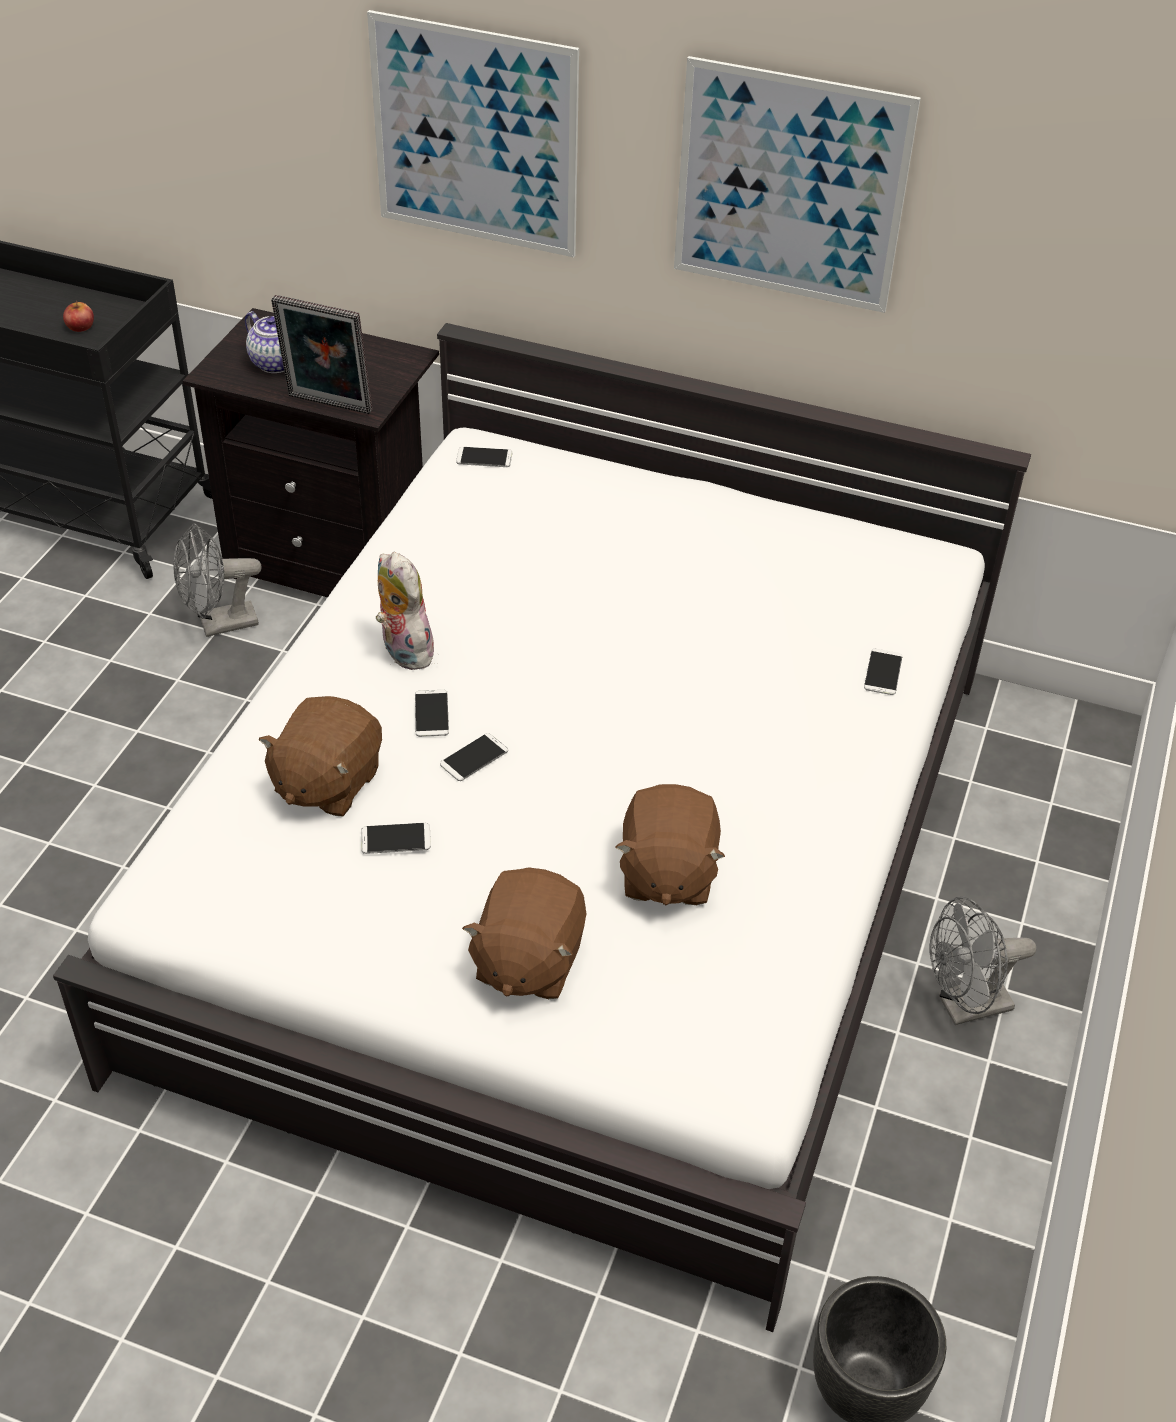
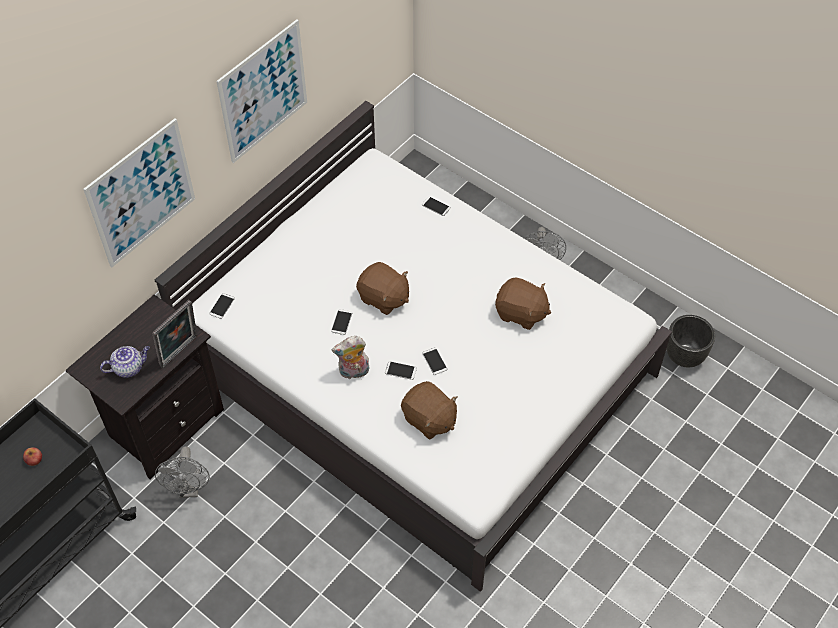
camera: 70 degrees left, 10 degrees up
(396, 839) = (473, 400): phone -> phone (341, 322)
(527, 961) = (550, 371): brown plush toy -> brown plush toy (383, 298)

